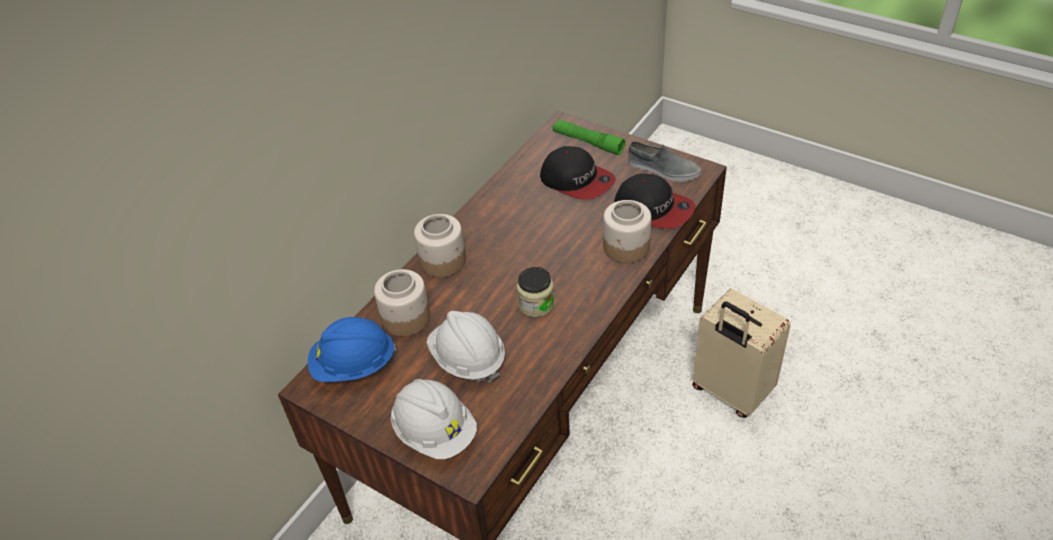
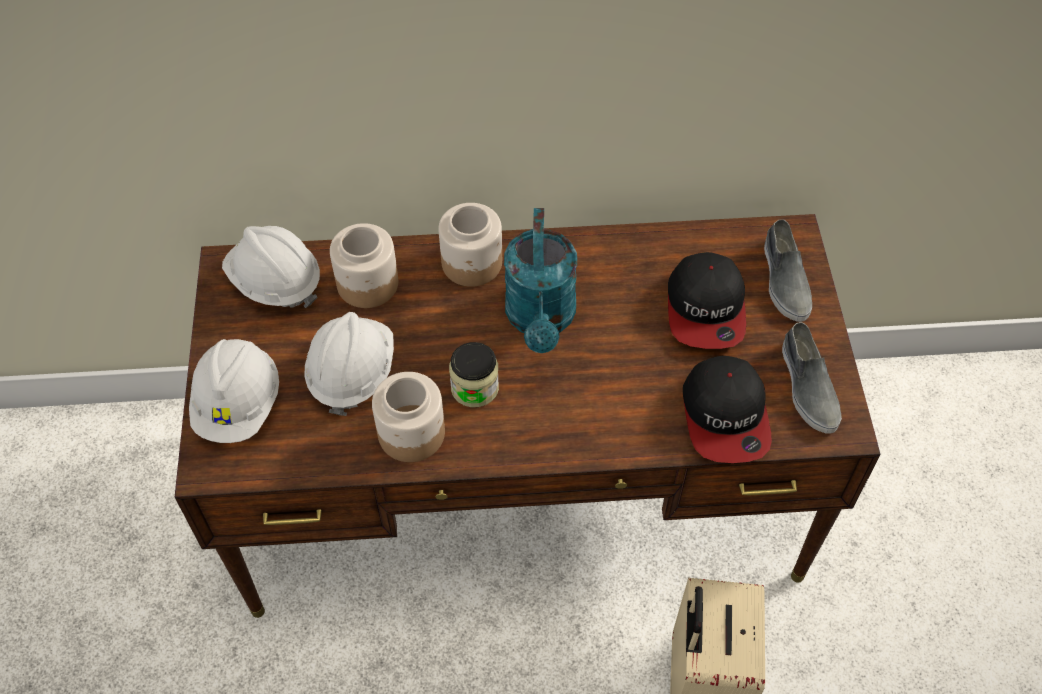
camera: 50 degrees right, 10 degrees up
(354, 366) = (275, 282): blue hard hat -> white hard hat
(516, 251) = (541, 319): none -> turquoise watering can
(588, 142) = (784, 280): green flashlight -> grey shoe
(626, 248) = (634, 425): jar -> jar (411, 434)

